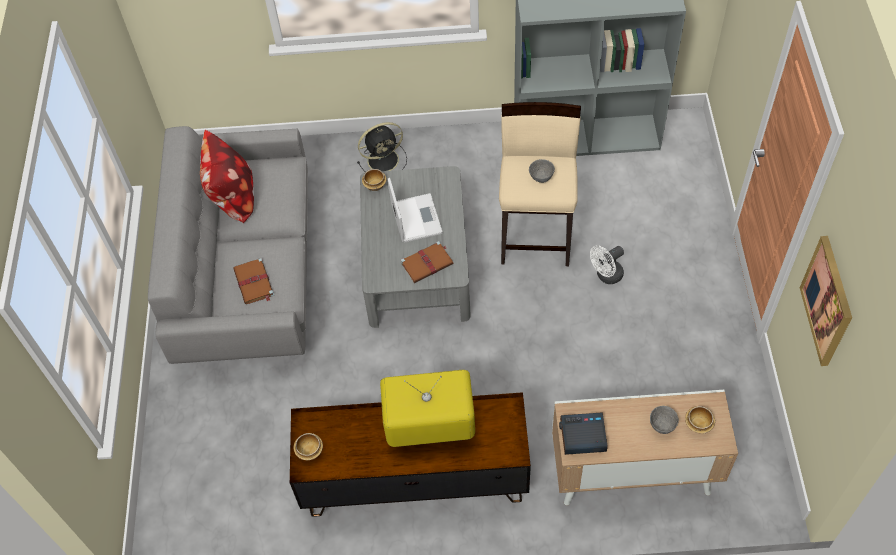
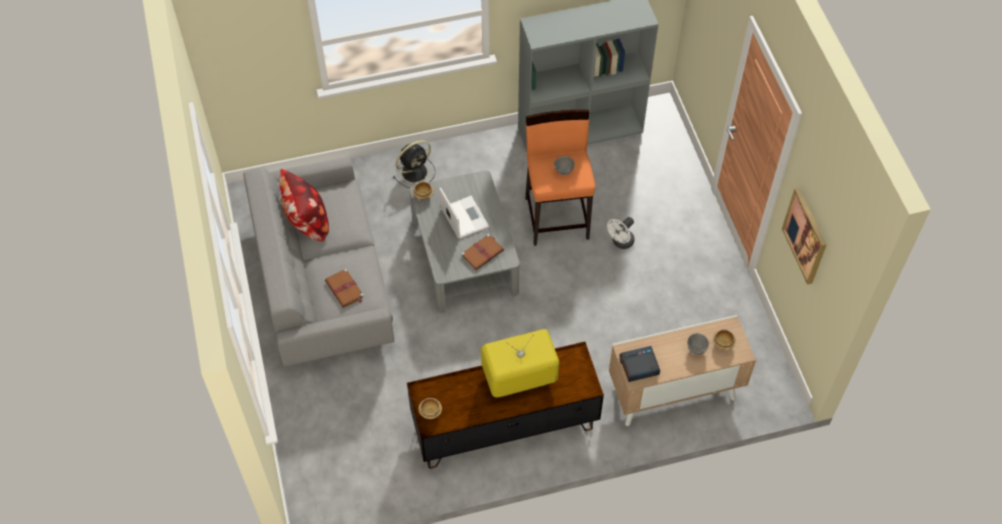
camera: 15 degrees left, 0 degrees up
(536, 235) = (557, 217): beige stool -> orange stool

